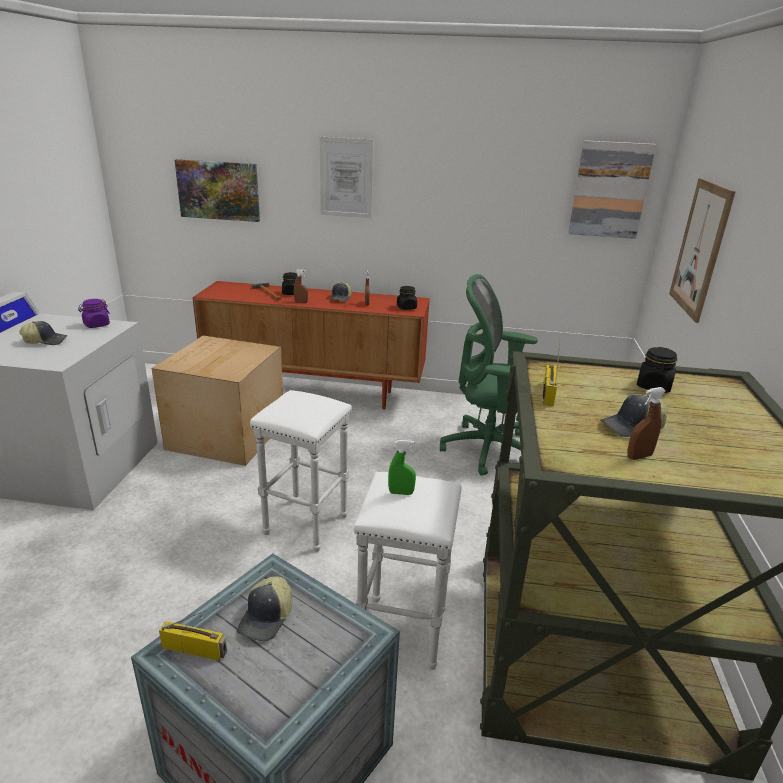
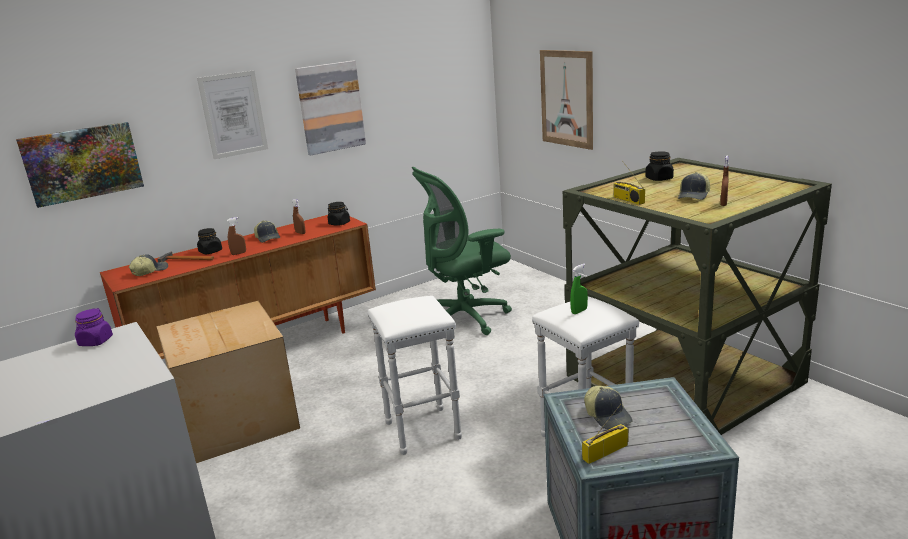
camera: 40 degrees left, 5 degrees down
(46, 341) = (78, 373): cap -> cap (150, 271)
(610, 190) = (456, 75): picture -> picture (330, 107)

